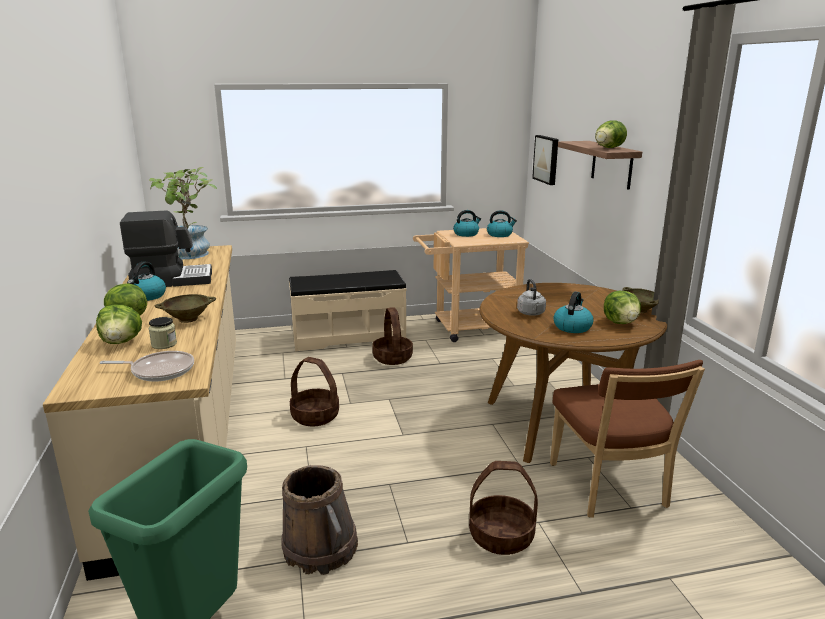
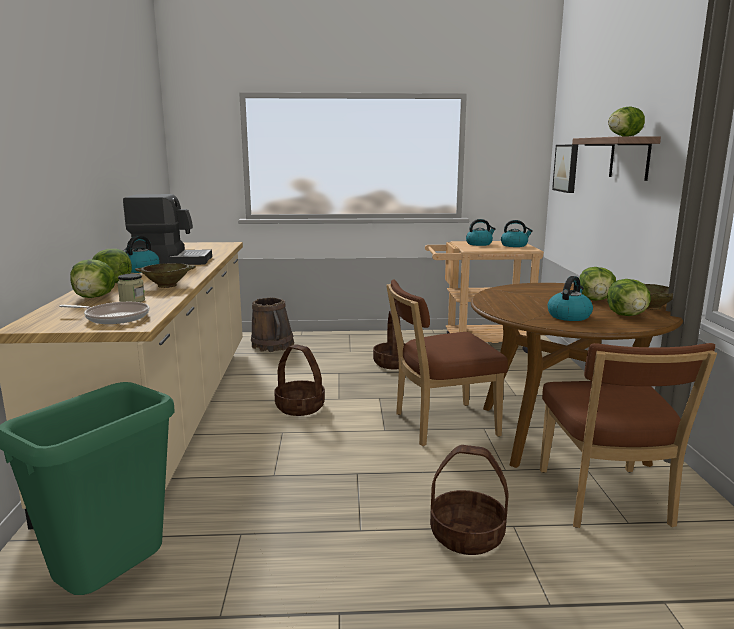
camera: 10 degrees right, 5 degrees down
(190, 255) = (200, 247): potted plant -> none
(320, 548) = (265, 525): brown bucket -> brown bucket (272, 345)
(348, 336) = (354, 343): beige bench -> none
(453, 424) = (440, 425): none -> brown chair
(531, 313) = (526, 304): grey kettle -> none
(590, 304) = (595, 300): none -> lettuce

